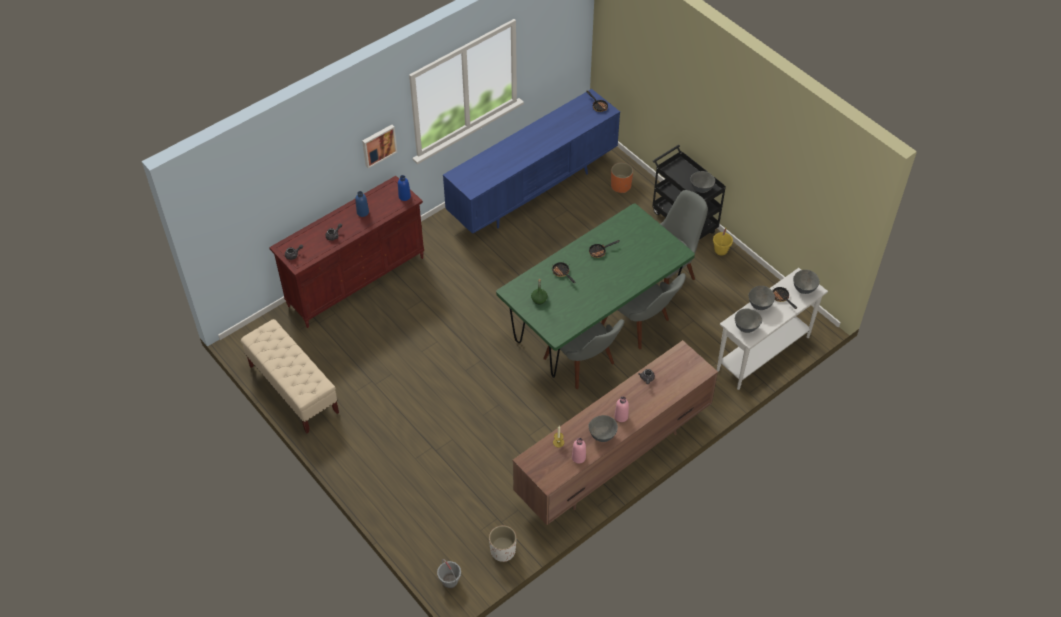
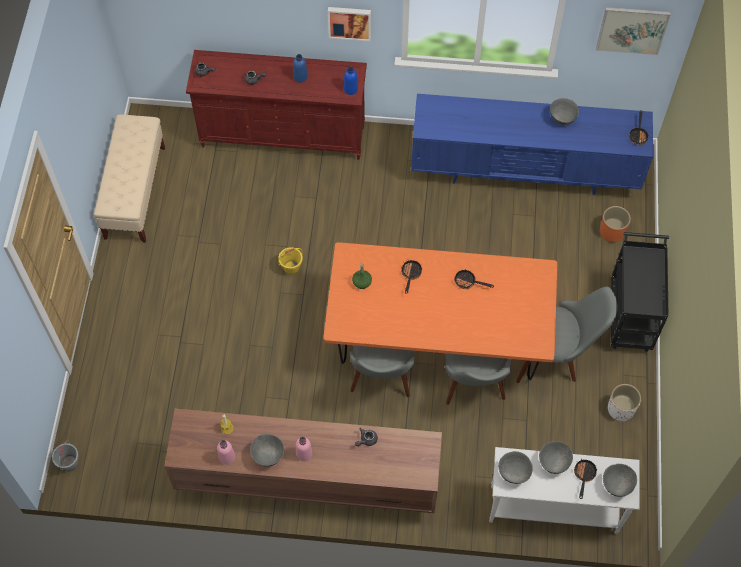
camera: 45 degrees right, 10 degrees up
(503, 551) = (134, 477): white planter -> white planter (620, 409)
(559, 33) = (632, 30): none -> picture
(593, 320) = (437, 341): green dining table -> orange dining table
(701, 189) = (644, 299): grey bowl -> grey bowl (562, 119)
(721, 250) = (633, 375): yellow bucket -> yellow bucket (291, 267)

